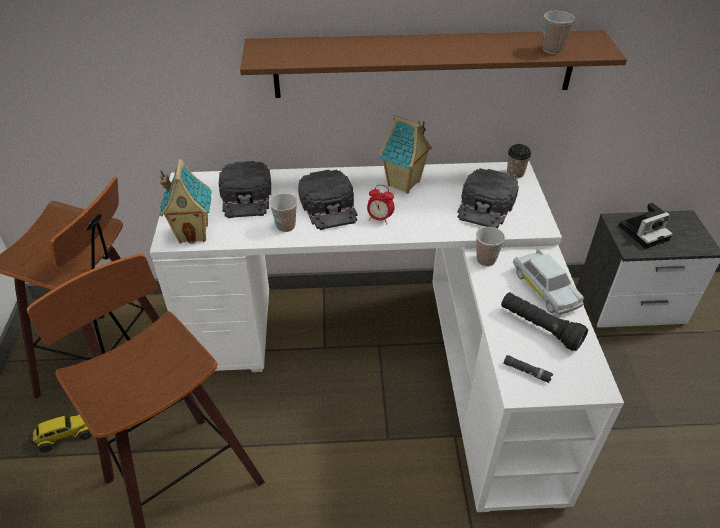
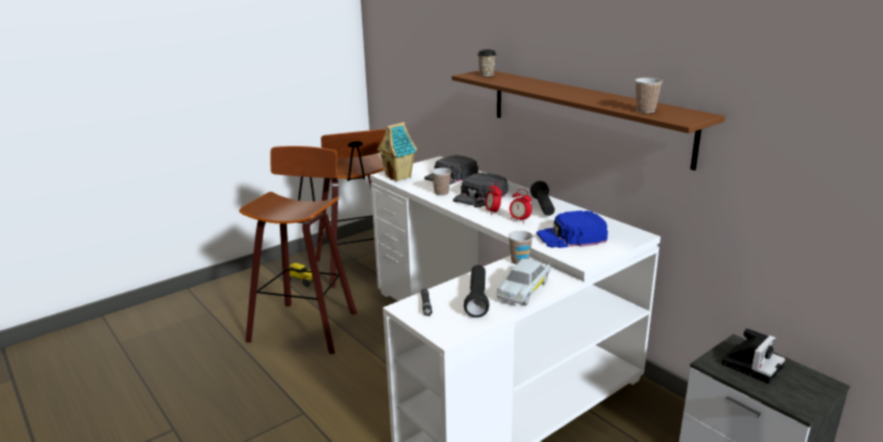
camera: 55 degrees right, 20 degrees down
(404, 184) = (543, 207): toy house -> black flashlight
(418, 213) = (519, 220): none -> alarm clock
(486, 205) = (571, 237): black cap -> blue cap
(515, 173) = (632, 235): cup -> cup (486, 75)
(644, 232) = (752, 364): camera -> camera turned 75 degrees counterclockwise

